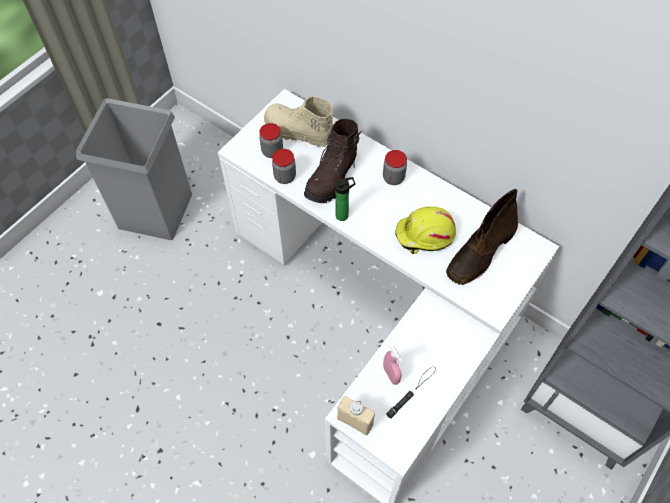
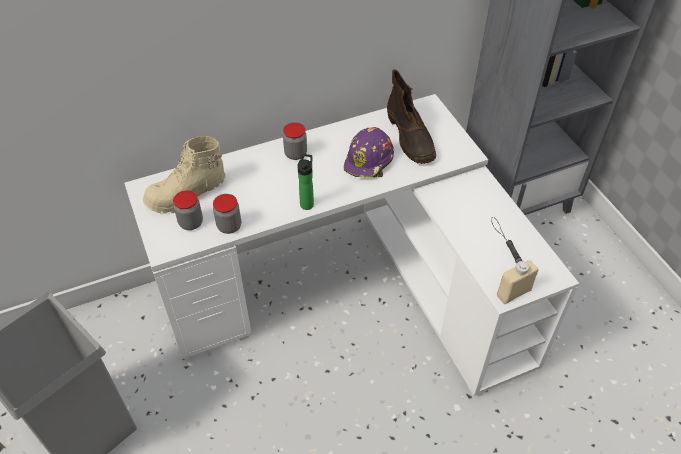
camera: 60 degrees left, 10 degrees down
(332, 177) = (260, 193): brown boot -> none
(391, 374) = (482, 248): pink spray bottle -> none
(425, 235) = (369, 161): yellow hard hat -> purple hard hat

